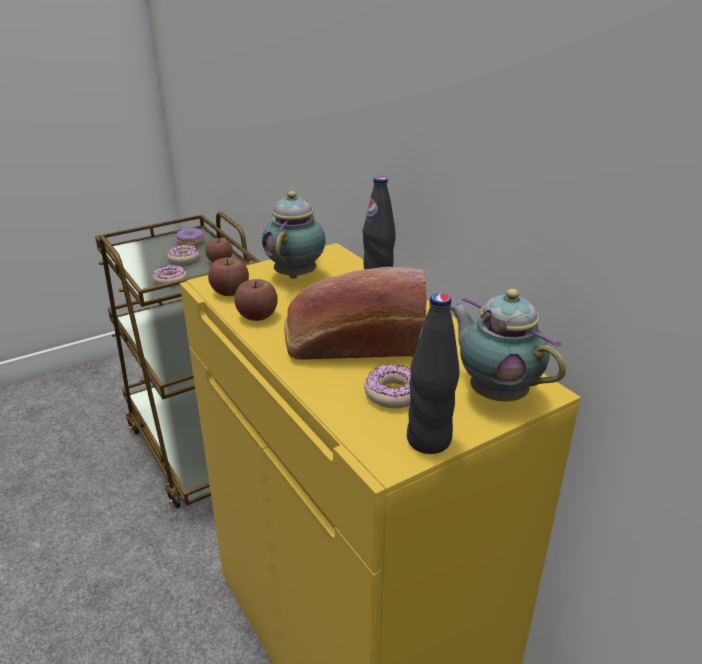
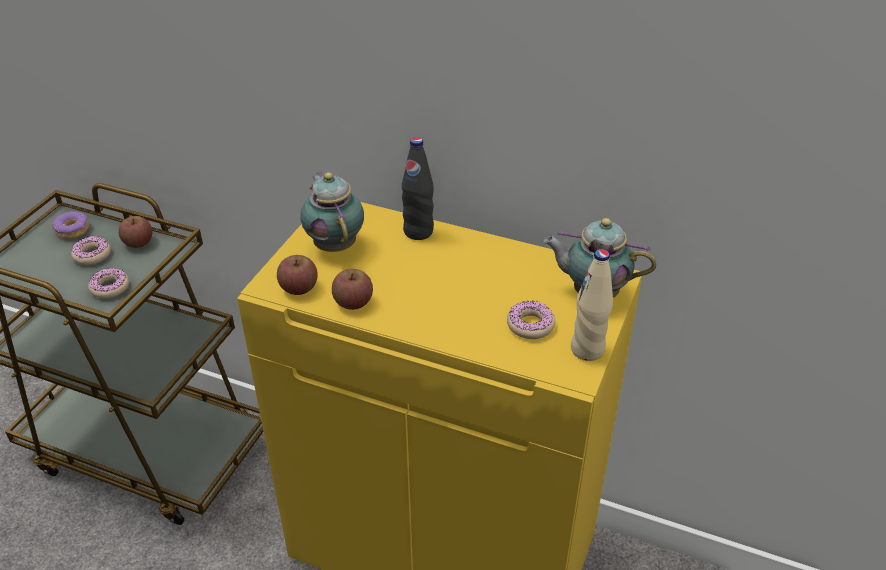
camera: 35 degrees left, 10 degrees up
(351, 343) = (457, 296): bread -> none
(429, 440) = (587, 350): black bottle -> beige bottle

